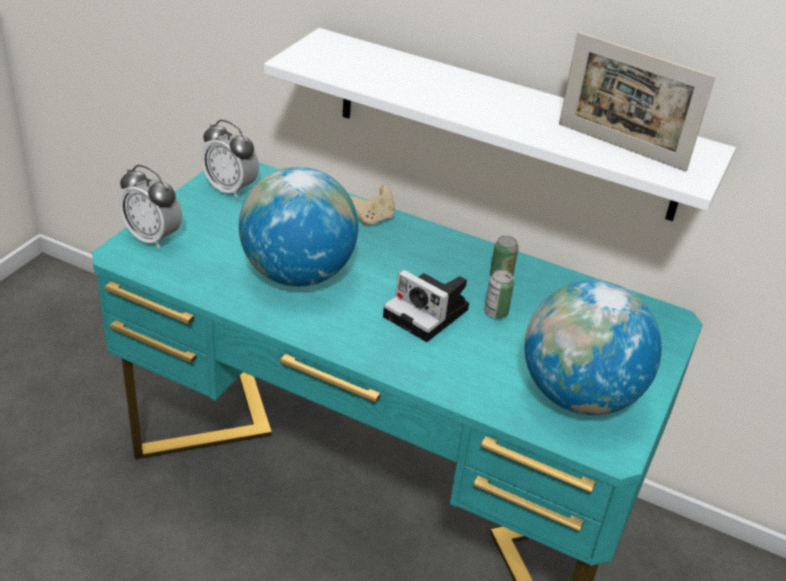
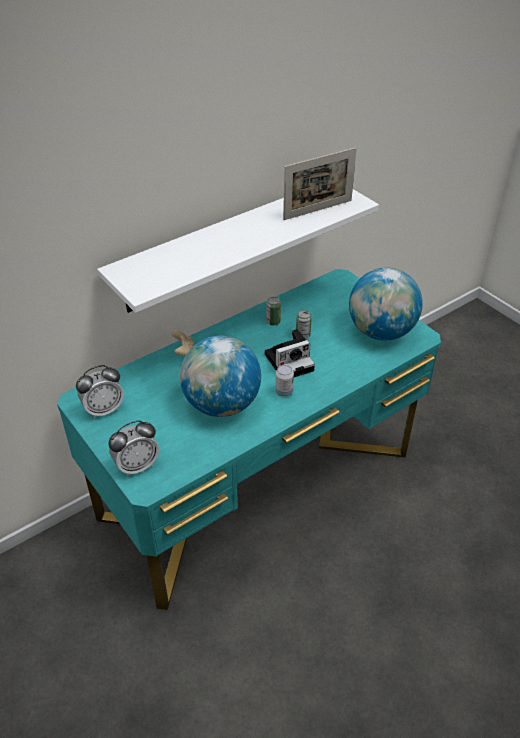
camera: 60 degrees left, 5 degrees up
(360, 323) = (284, 392): none -> can

